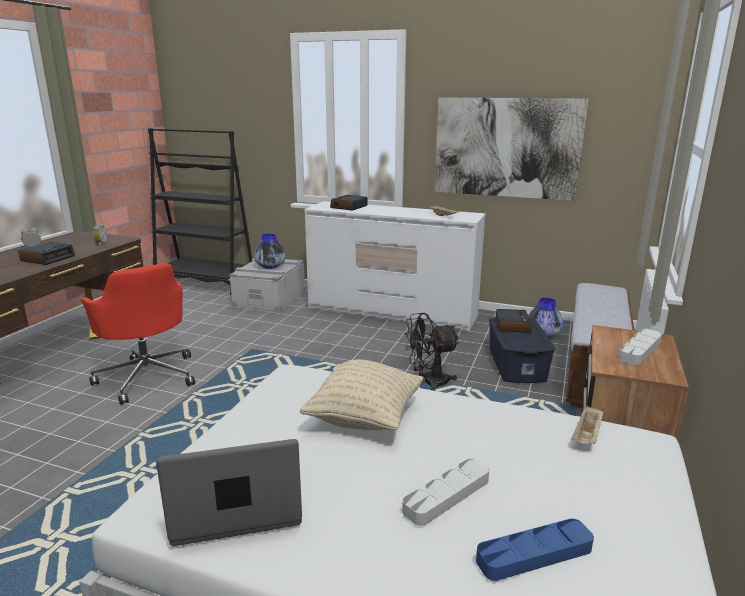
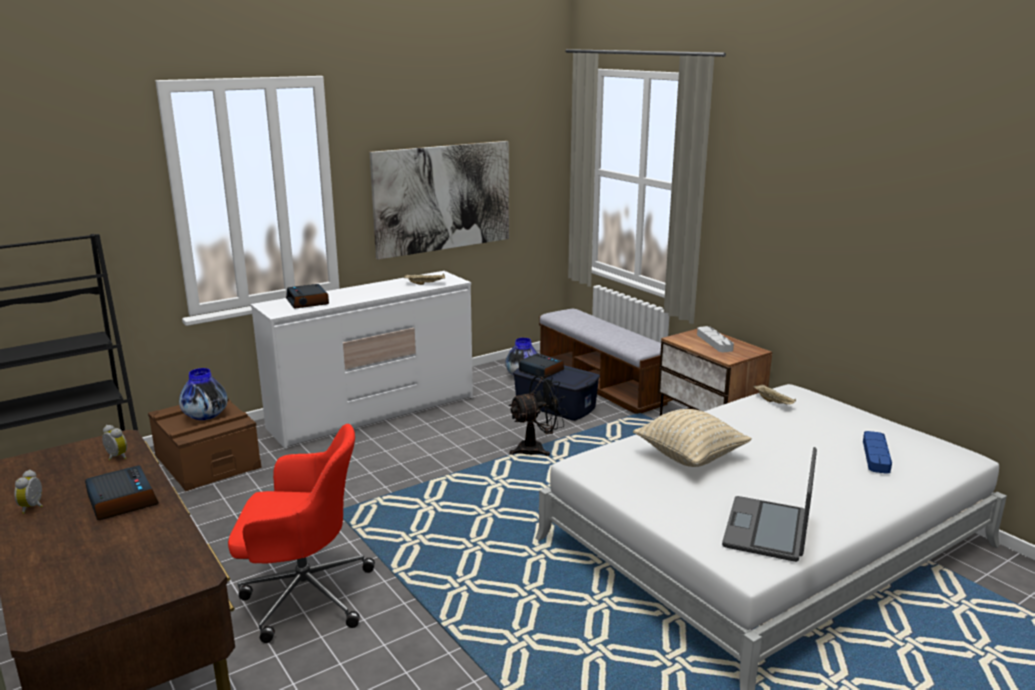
camera: 55 degrees left, 0 degrees up
(270, 298) = (207, 461): grey storage box -> brown storage box
(429, 382) = (537, 449): black fan -> black fan turned 135 degrees counterclockwise
(447, 495) = (807, 460): grey tray -> none

